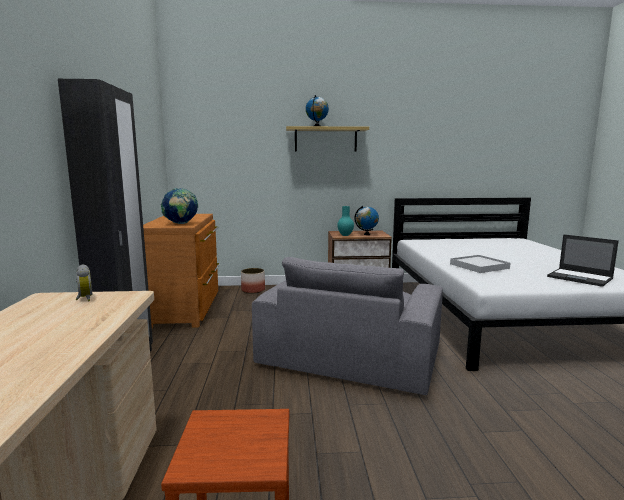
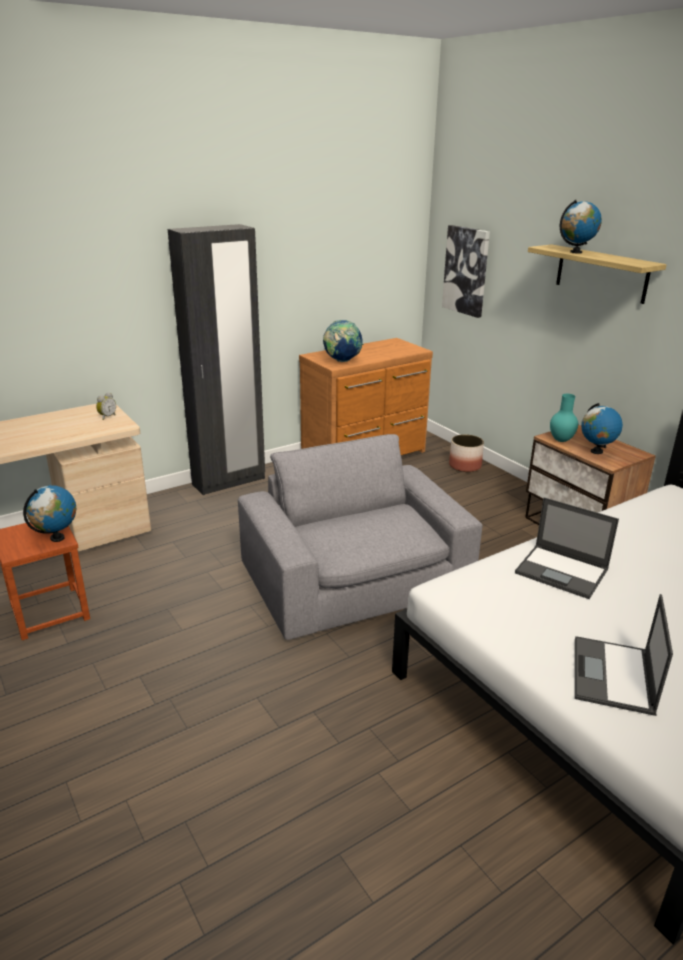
camera: 60 degrees right, 15 degrees up
(212, 156) = (466, 271): none -> picture
(260, 421) = (57, 538): none -> globe
(351, 354) = (356, 579): grey armchair -> grey armchair turned 75 degrees clockwise
(479, 266) = (562, 572): white tray -> laptop

